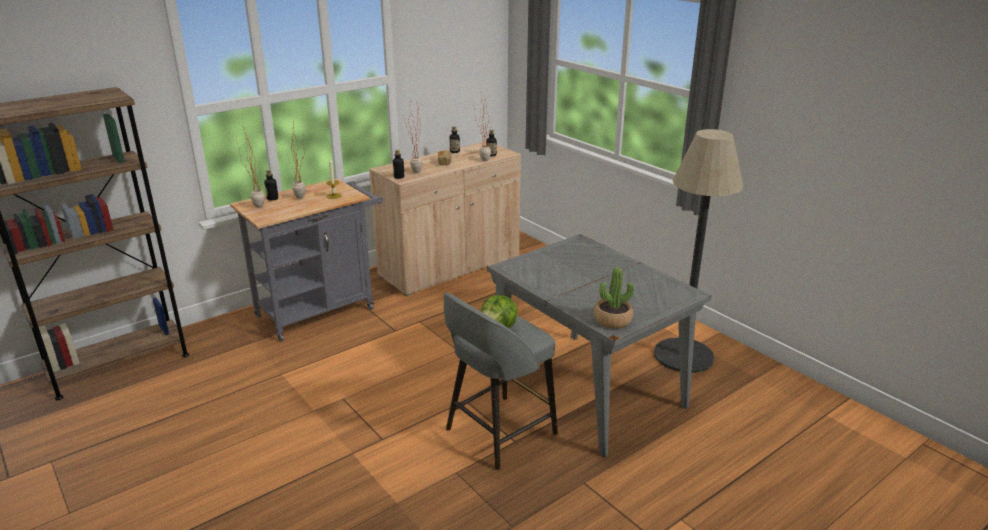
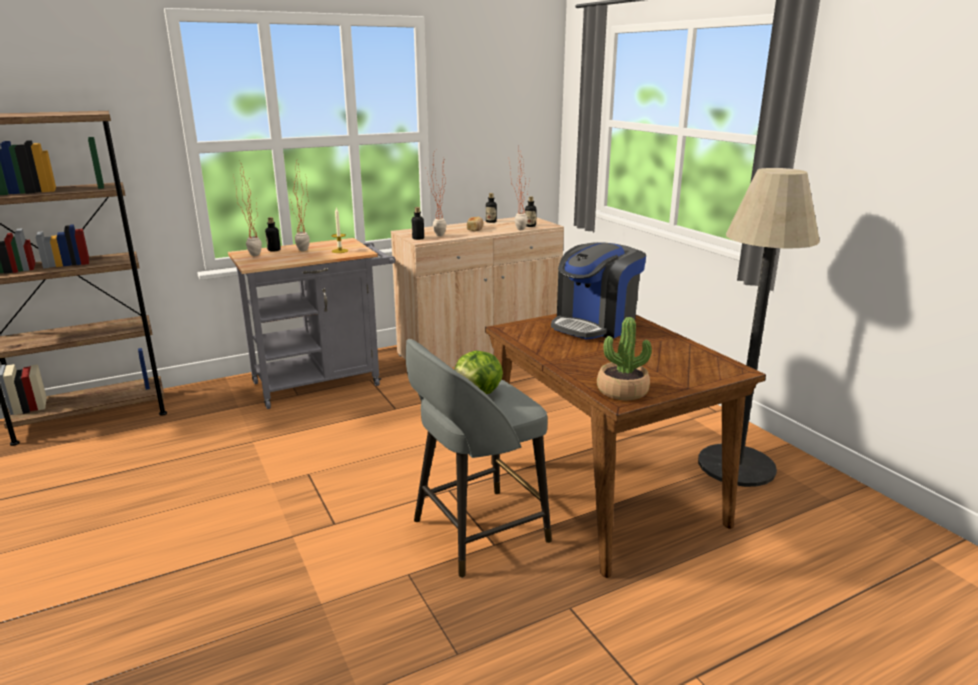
camera: 10 degrees right, 5 degrees down
(574, 258) = (595, 325): none -> coffee machine
(588, 390) = (604, 493): grey dining table -> brown dining table

